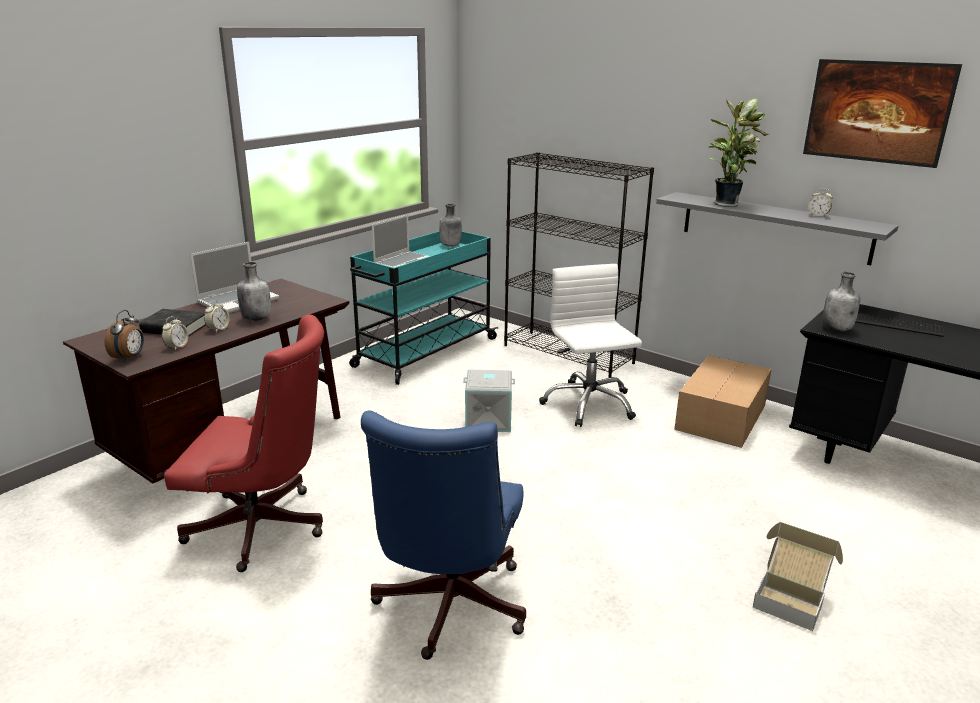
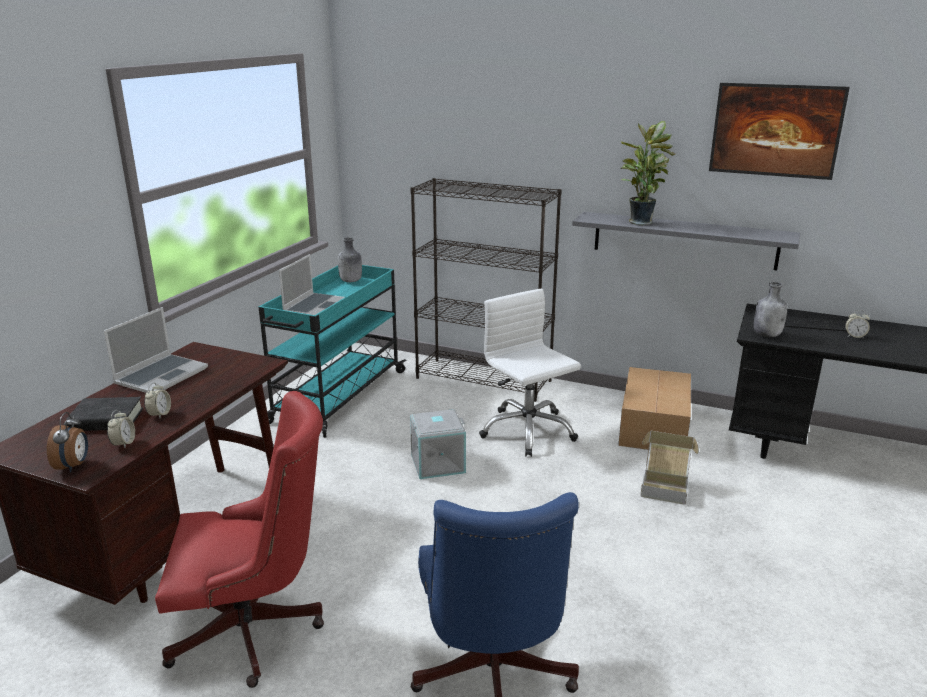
camera: 15 degrees left, 0 degrees up
(256, 318) = (196, 395): grey bottle -> none
(791, 598) = (793, 599): cardboard box -> cardboard box (665, 486)
(818, 216) = (728, 228): alarm clock -> alarm clock (855, 336)

